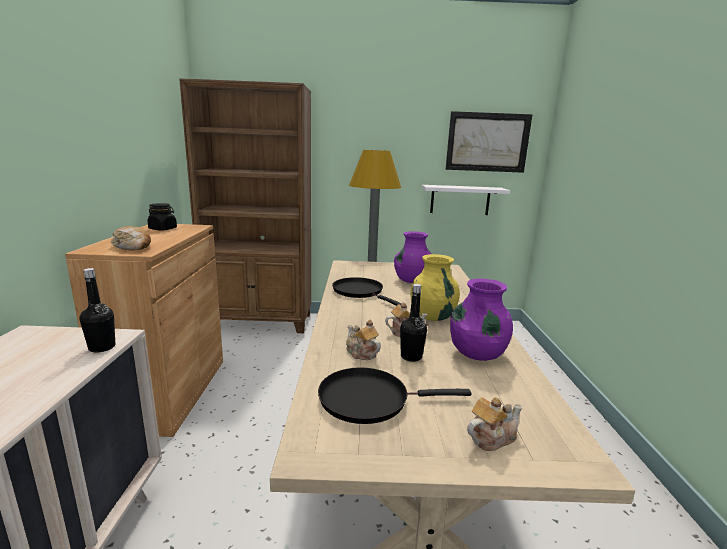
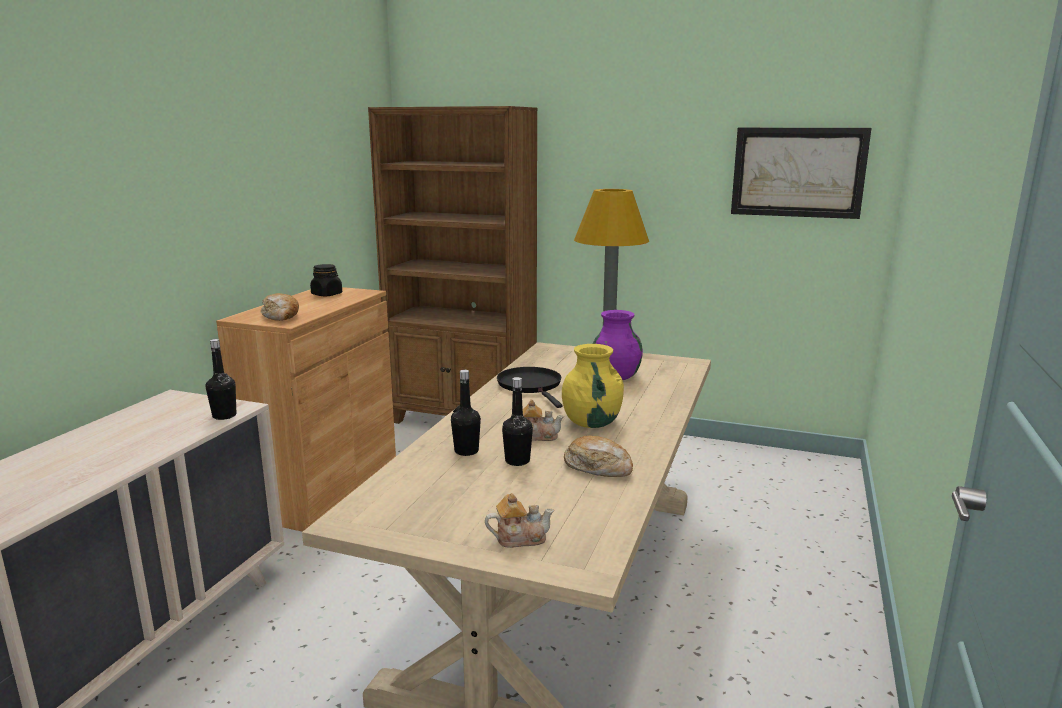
camera: 20 degrees right, 0 degrees up
(361, 353) = (466, 451): teapot -> black bottle
(369, 399) = (434, 491): black frying pan -> none
(460, 200) = (755, 260): white shelf -> none
(477, 353) = (598, 467): purple vase -> bread

